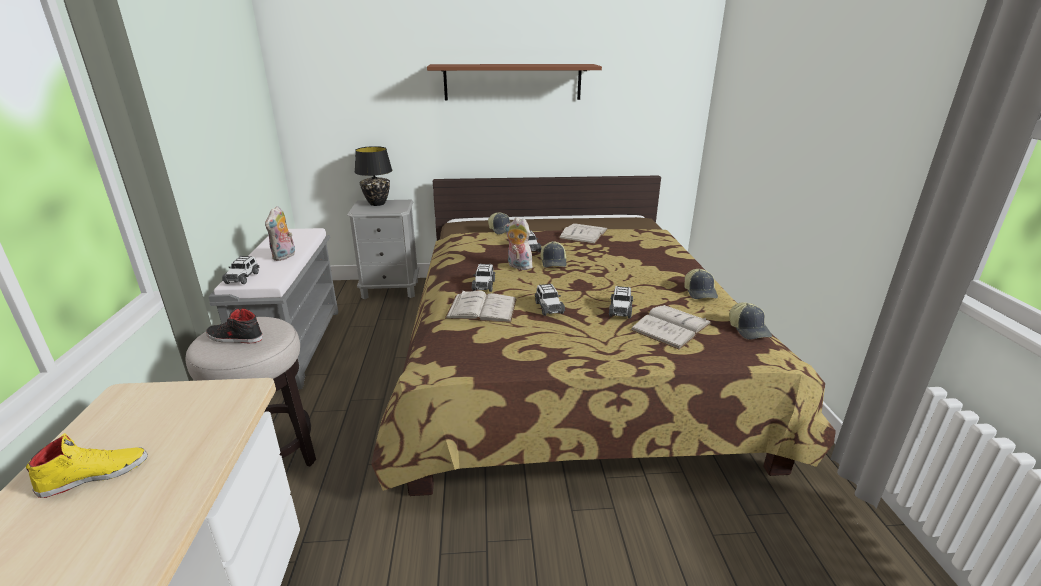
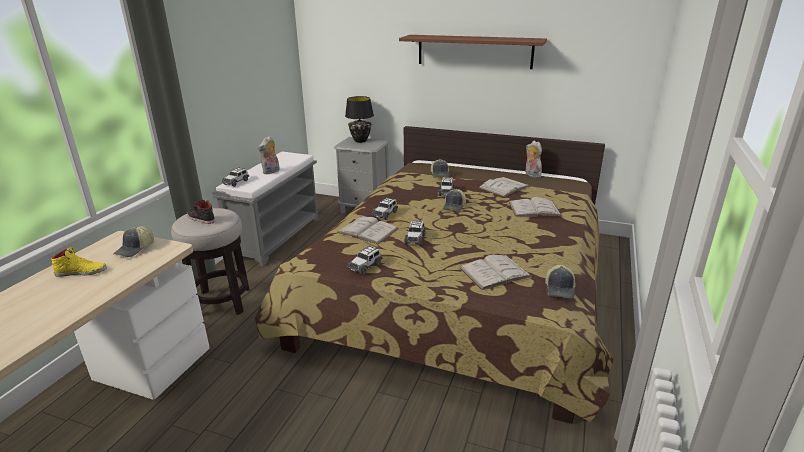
camera: 25 degrees right, 0 degrees up
(518, 266) = (424, 205): plush toy -> plush toy (531, 175)
(620, 310) = (467, 252): toy car -> toy car (365, 266)
(637, 251) = (534, 209): none -> white book
(700, 292) = (552, 252): cap -> cap (135, 249)

